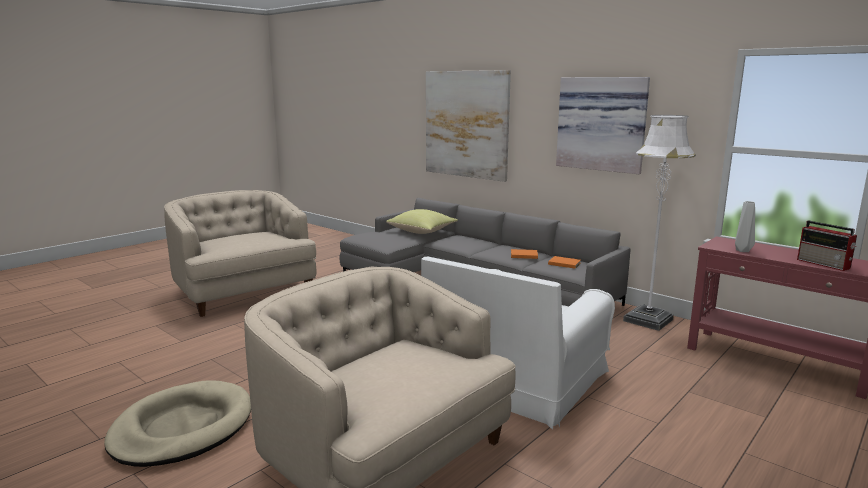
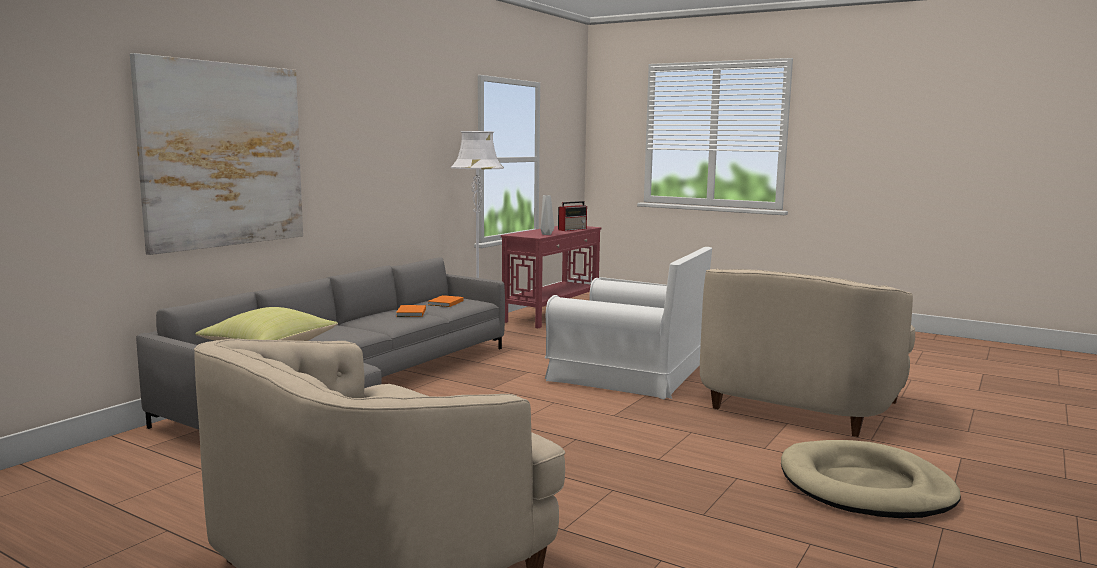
camera: 100 degrees left, 5 degrees down
(602, 124) = (398, 143): picture -> none

